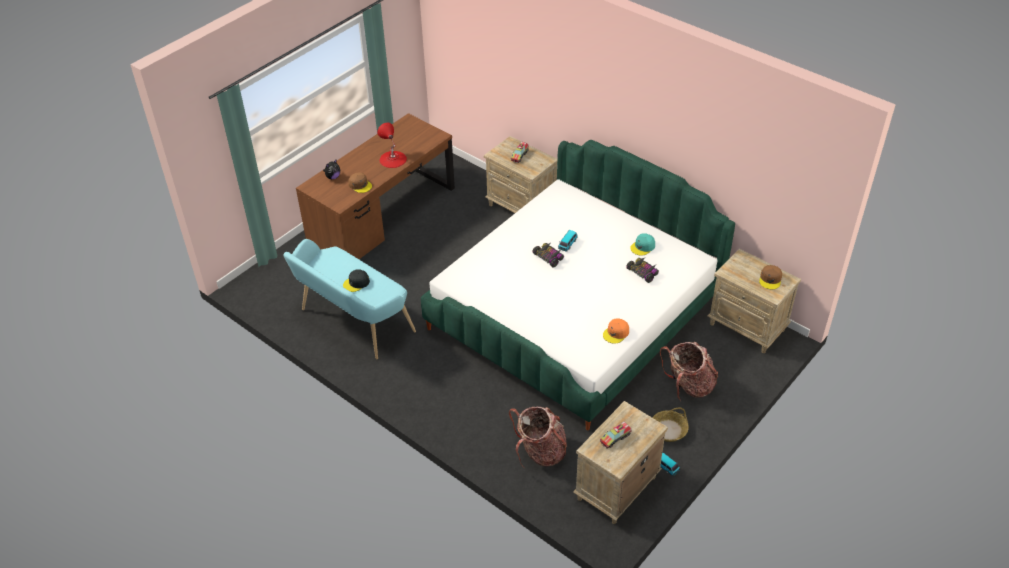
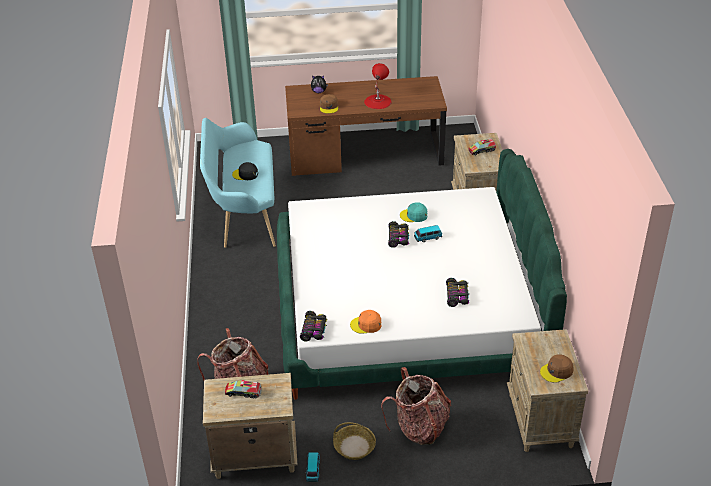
camera: 45 degrees right, 5 degrees down
(589, 362) = (314, 330): none -> toy car
(643, 247) = (487, 277): turquoise cap -> turquoise cap (414, 215)

